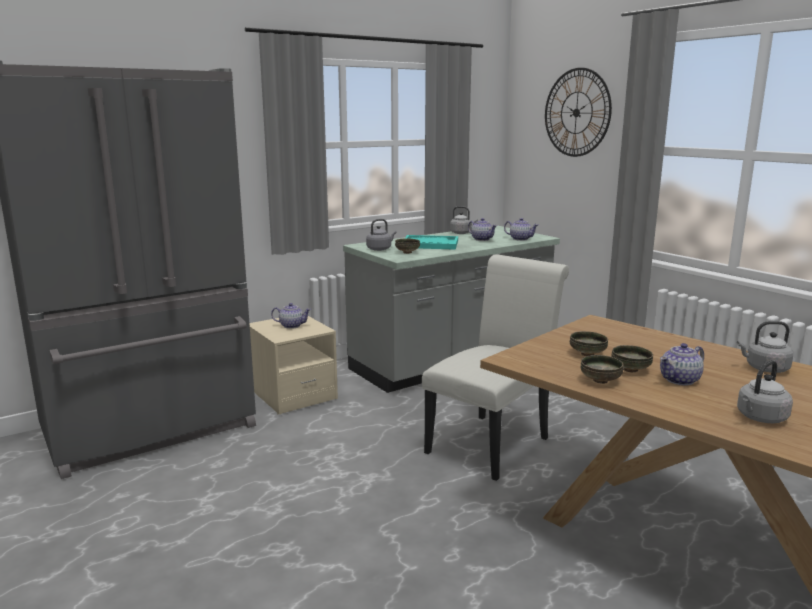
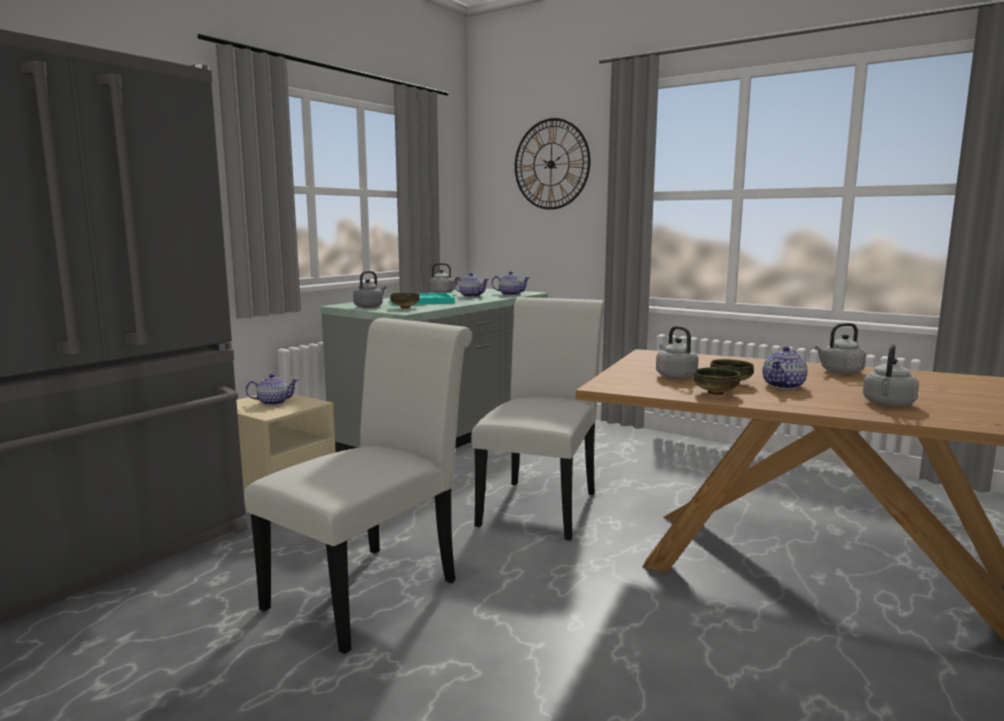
camera: 20 degrees left, 5 degrees down
(316, 493) = (372, 589): none -> white chair
(587, 354) = (674, 376): bowl -> grey kettle

